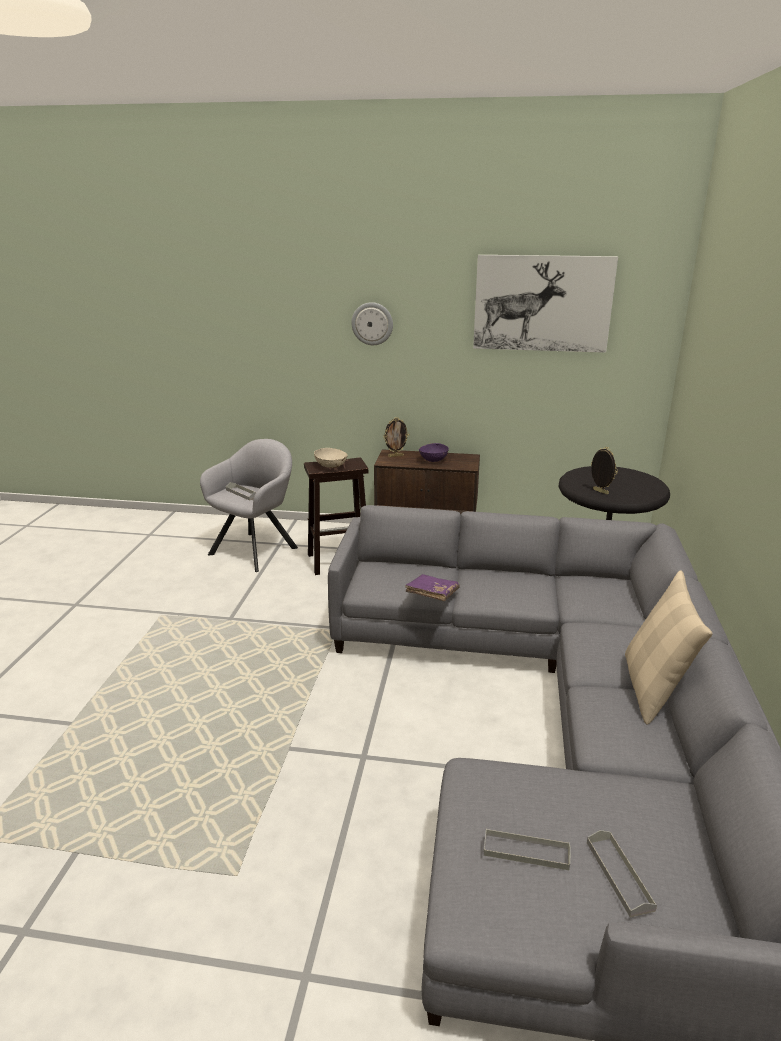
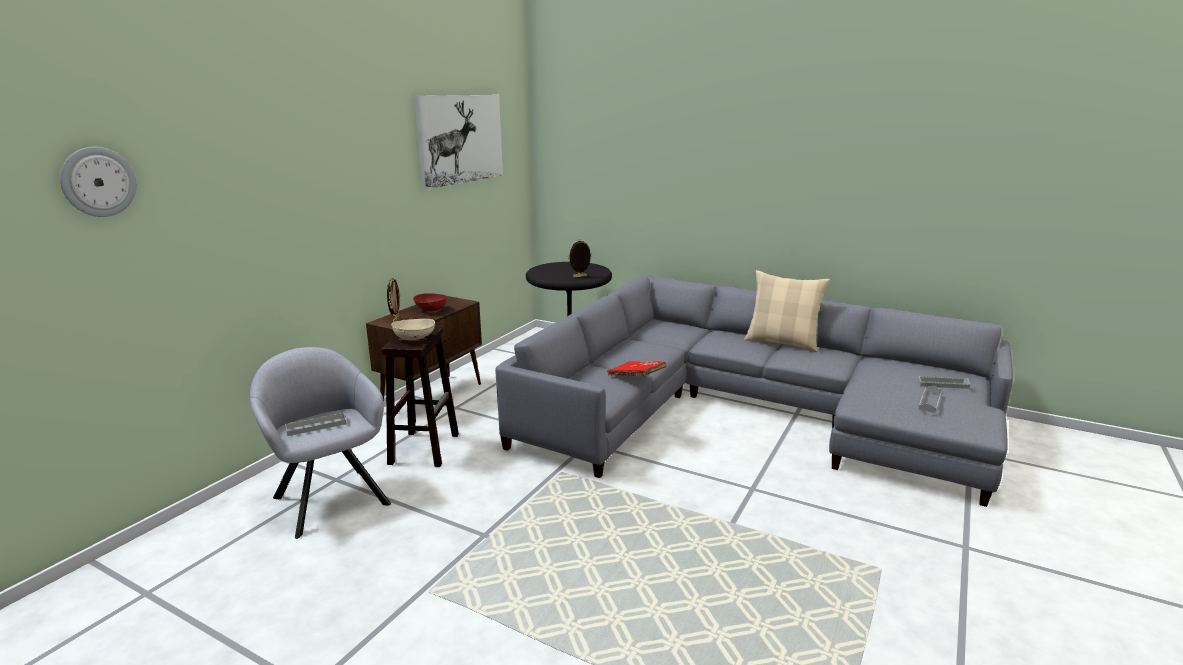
camera: 70 degrees left, 5 degrees down
(372, 323) = (337, 179): wall clock -> wall clock (98, 182)
(432, 596) = (636, 377): purple book -> red book
(433, 460) = (430, 310): purple bowl -> red bowl

